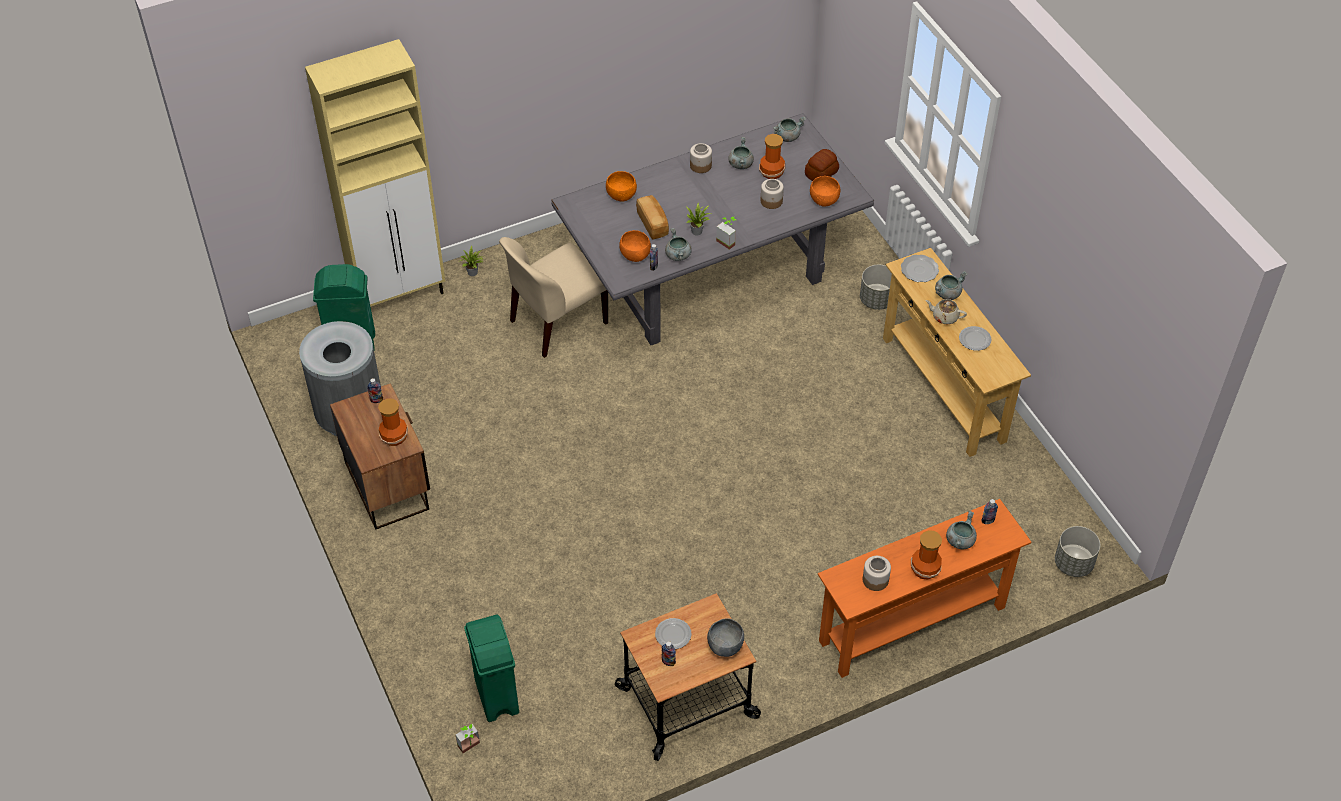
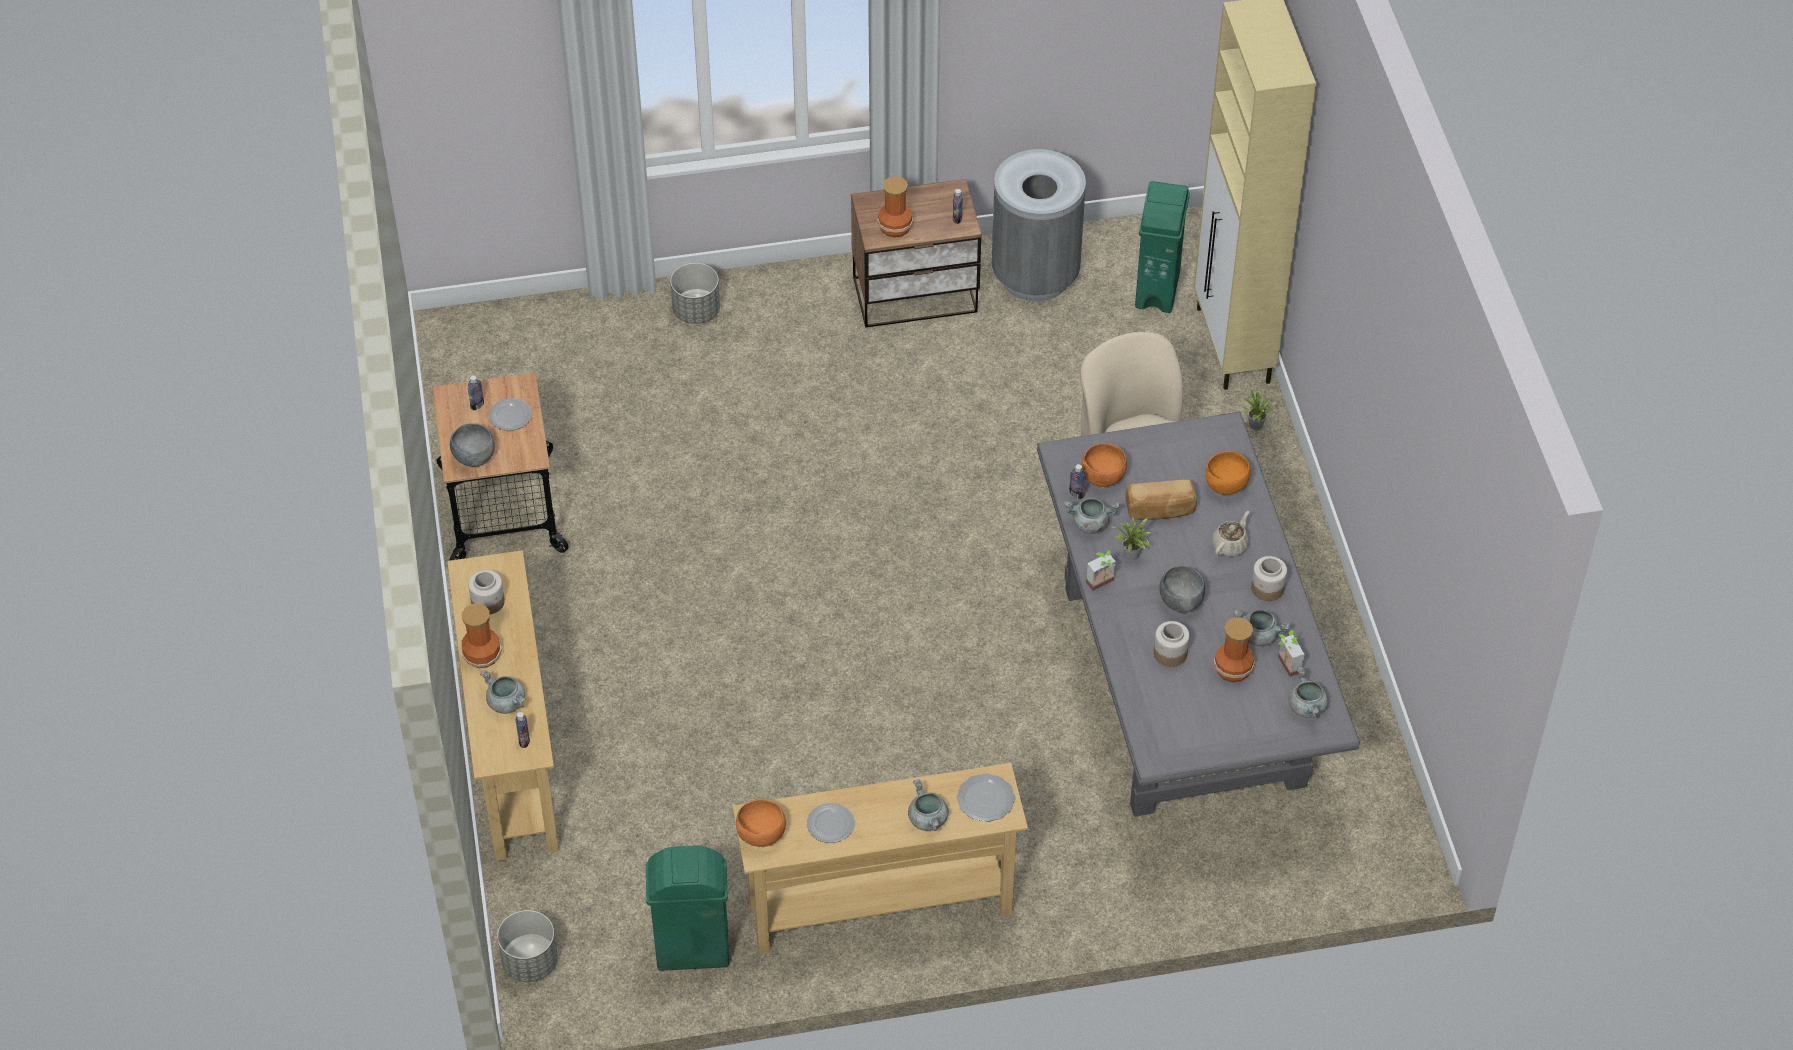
camera: 105 degrees right, 0 degrees up
(471, 747) = (529, 318): potted plant -> potted plant (1284, 666)
(496, 697) = (582, 348): green trash can -> green trash can (692, 950)
(728, 203) = (1180, 603): none -> grey bowl
(822, 173) = (1214, 729): bread -> none
(824, 200) = (1154, 716): orange bowl -> orange bowl (762, 836)
(876, 300) = (1077, 875): grey planter -> grey planter (696, 311)
(912, 625) = (513, 754): orange console table -> beige console table
(944, 317) = (885, 802): beige teapot -> beige teapot (1230, 545)

